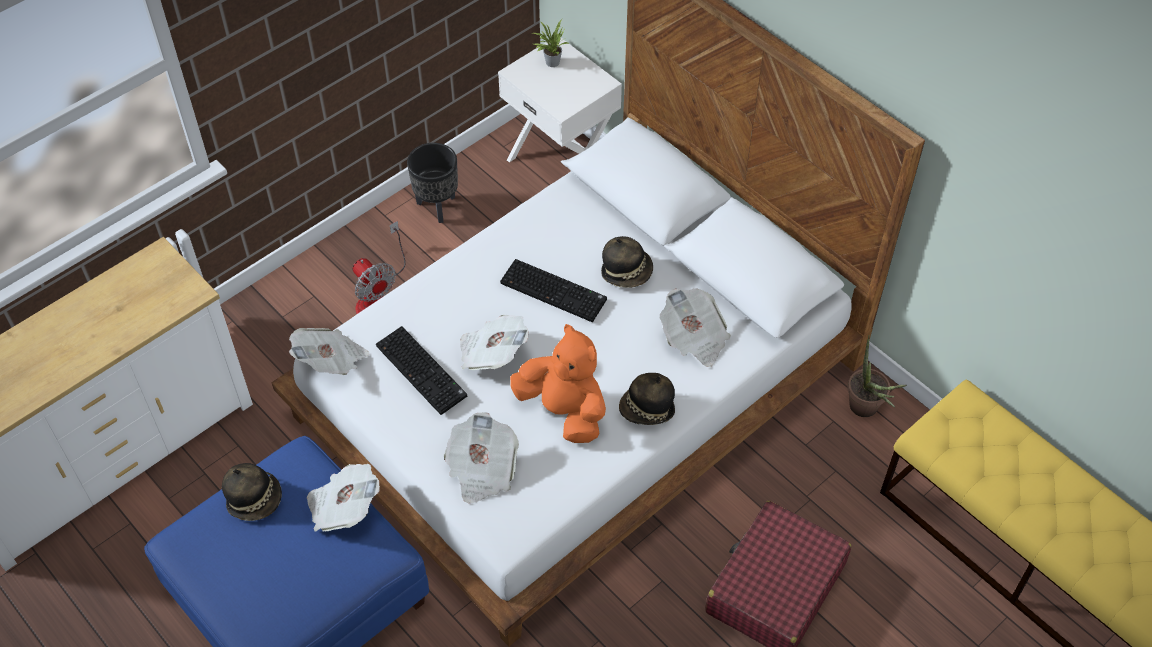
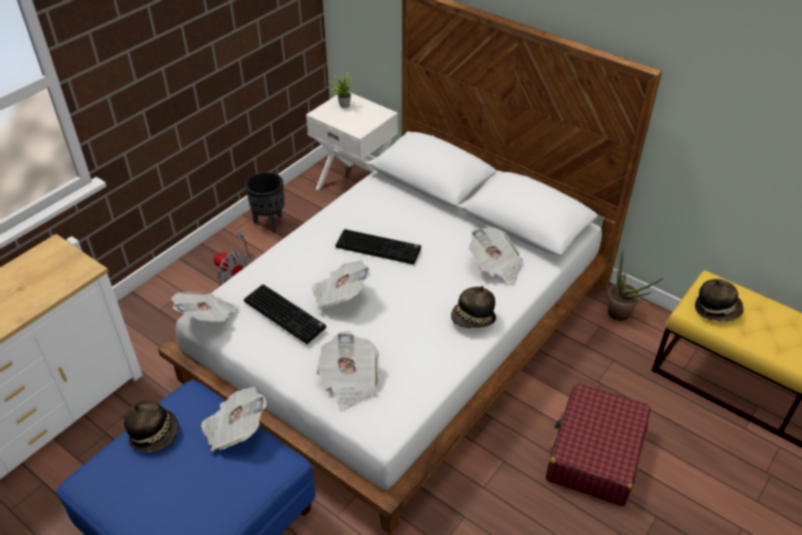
camera: 10 degrees left, 10 degrees down
(564, 410) = (407, 328): orange plush toy -> none
(627, 272) = (431, 229): hat -> hat (717, 309)

